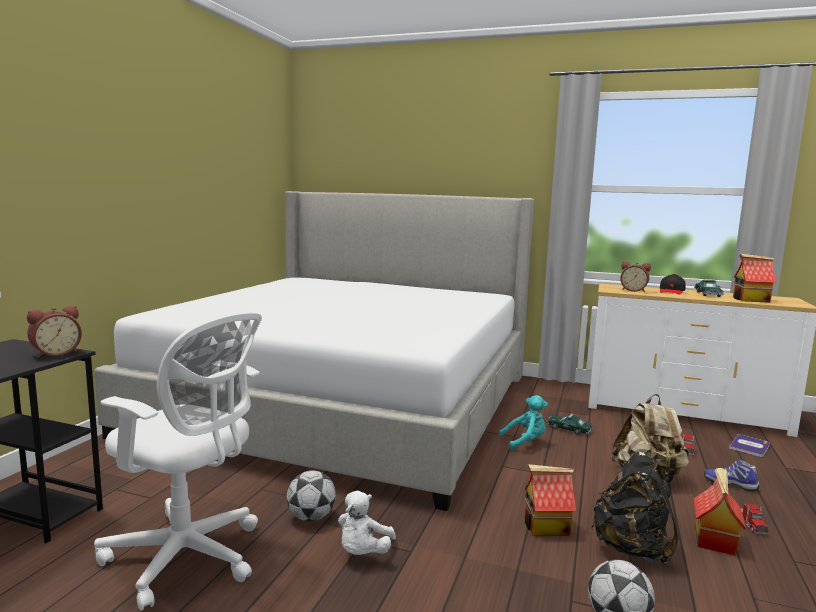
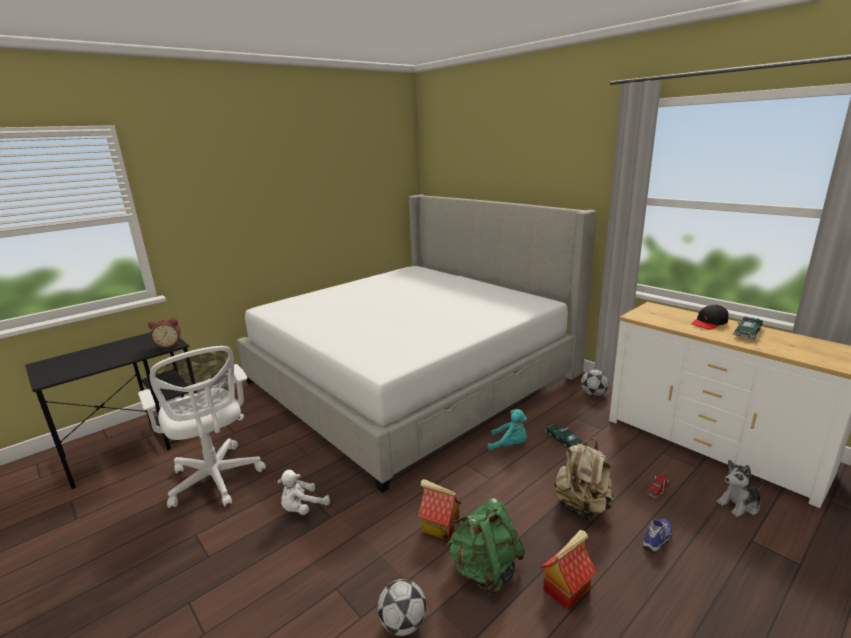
camera: 30 degrees right, 10 degrees up
(311, 517) = (299, 472): football -> football (593, 394)
(632, 548) = (484, 570): black backpack -> green backpack
(633, 290) = (663, 318): alarm clock -> none
(730, 484) = (658, 540): shoe -> shoe turned 75 degrees clockwise
(749, 446) = (739, 504): book -> plush toy
(750, 300) = (788, 349): toy house -> none
(750, 523) = (624, 586): toy truck -> none

